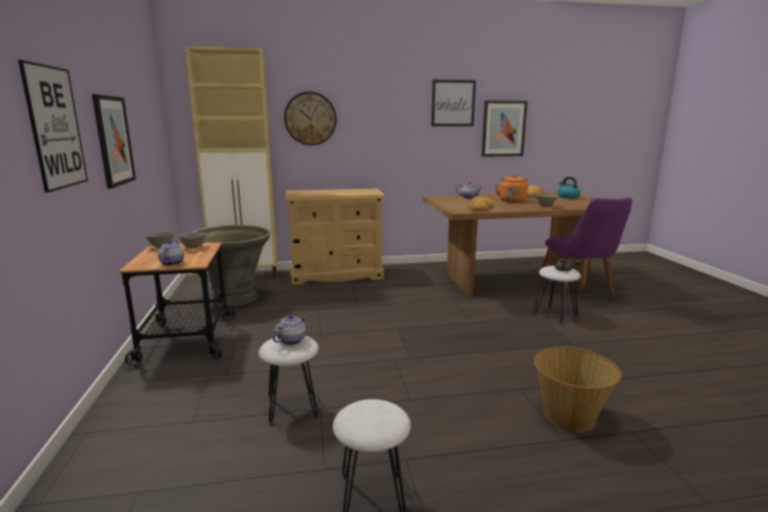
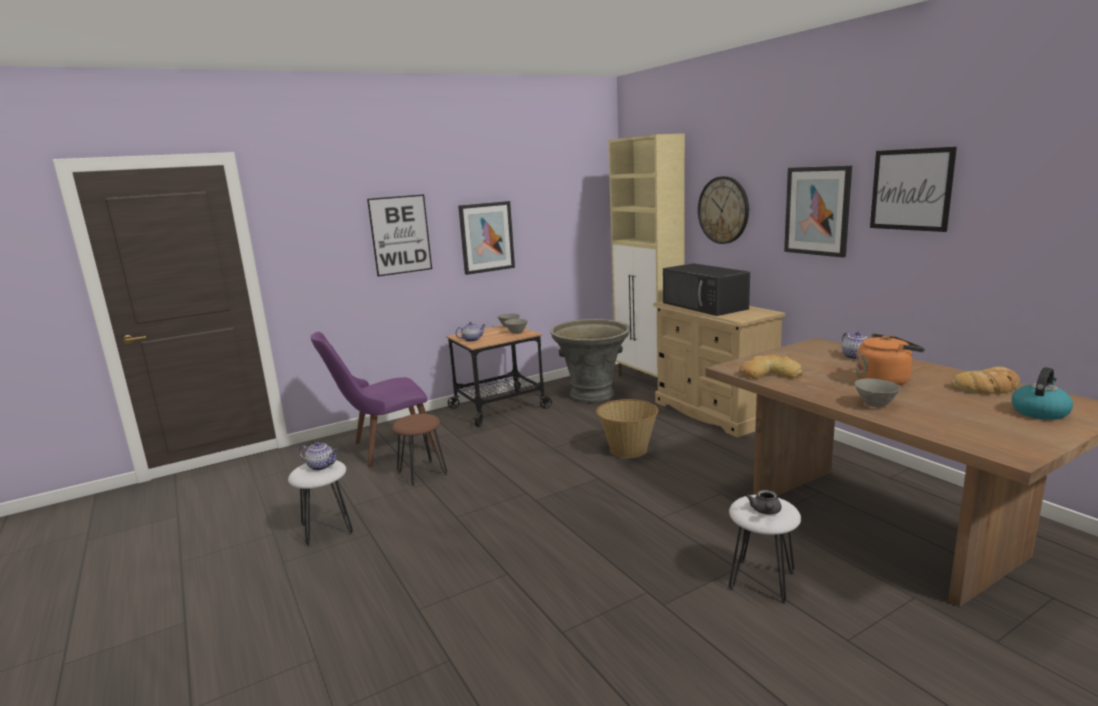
camera: 70 degrees right, 0 degrees up
(292, 340) = (420, 419): teapot -> teapot (322, 466)
(292, 407) = (422, 473): white stool -> brown stool
(326, 193) = (705, 306): none -> black microwave
(503, 128) = (1015, 240): picture -> picture (817, 211)
(569, 416) = (465, 612): basket -> basket (627, 450)
(579, 292) = (922, 601): purple chair -> purple chair (383, 449)

